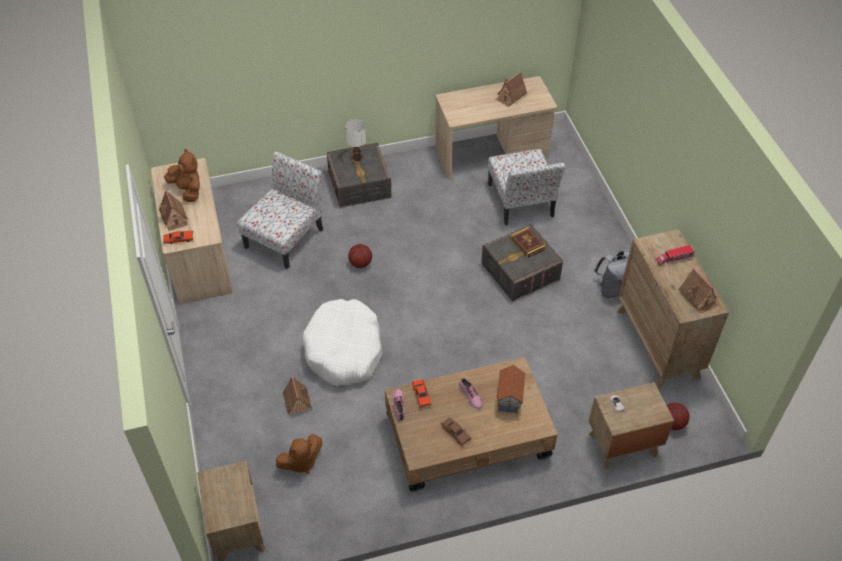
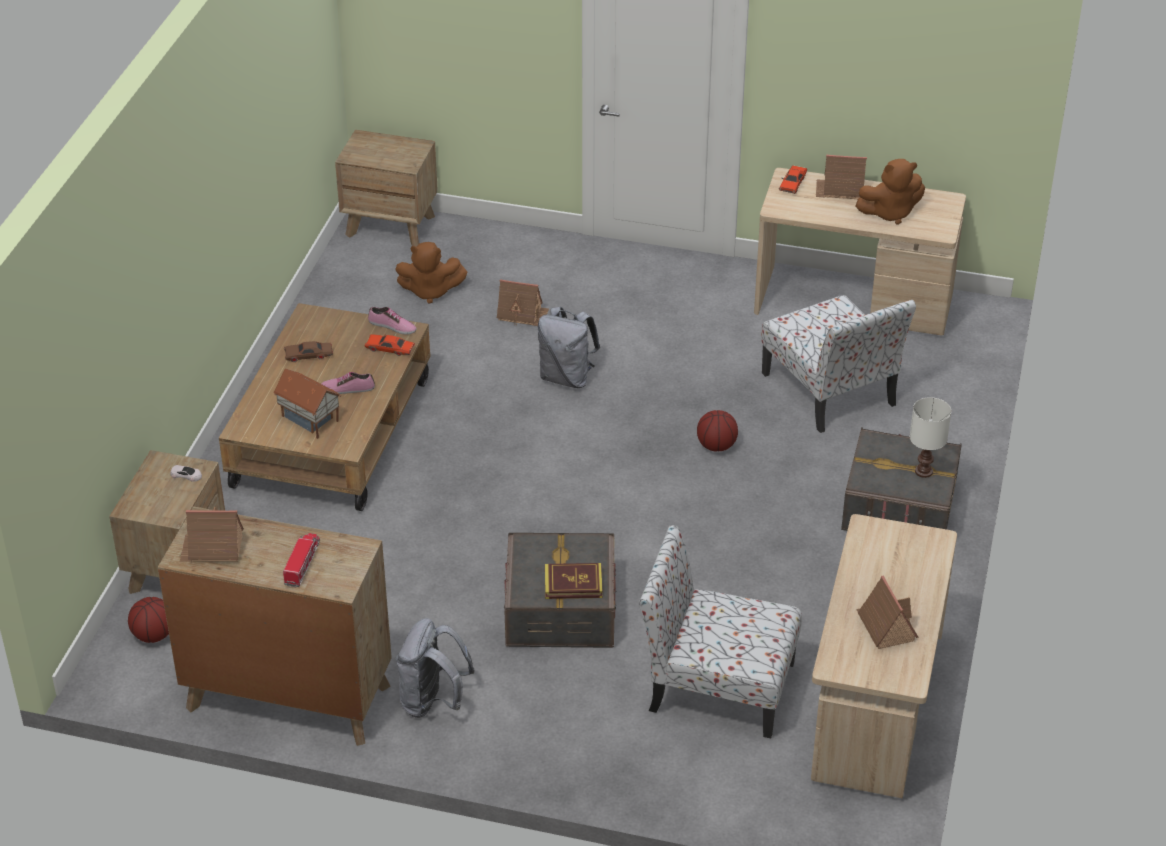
camera: 120 degrees right, 10 degrees down
(301, 462) = (430, 291): brown plush toy -> brown plush toy turned 90 degrees counterclockwise
(344, 350) = (567, 377): white dog bed -> grey backpack

